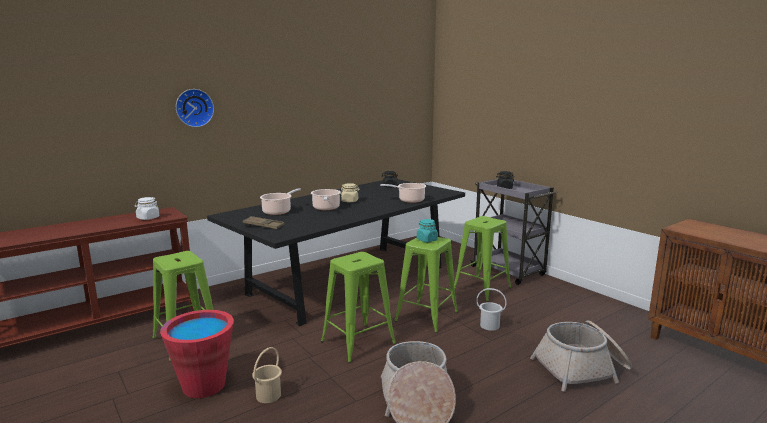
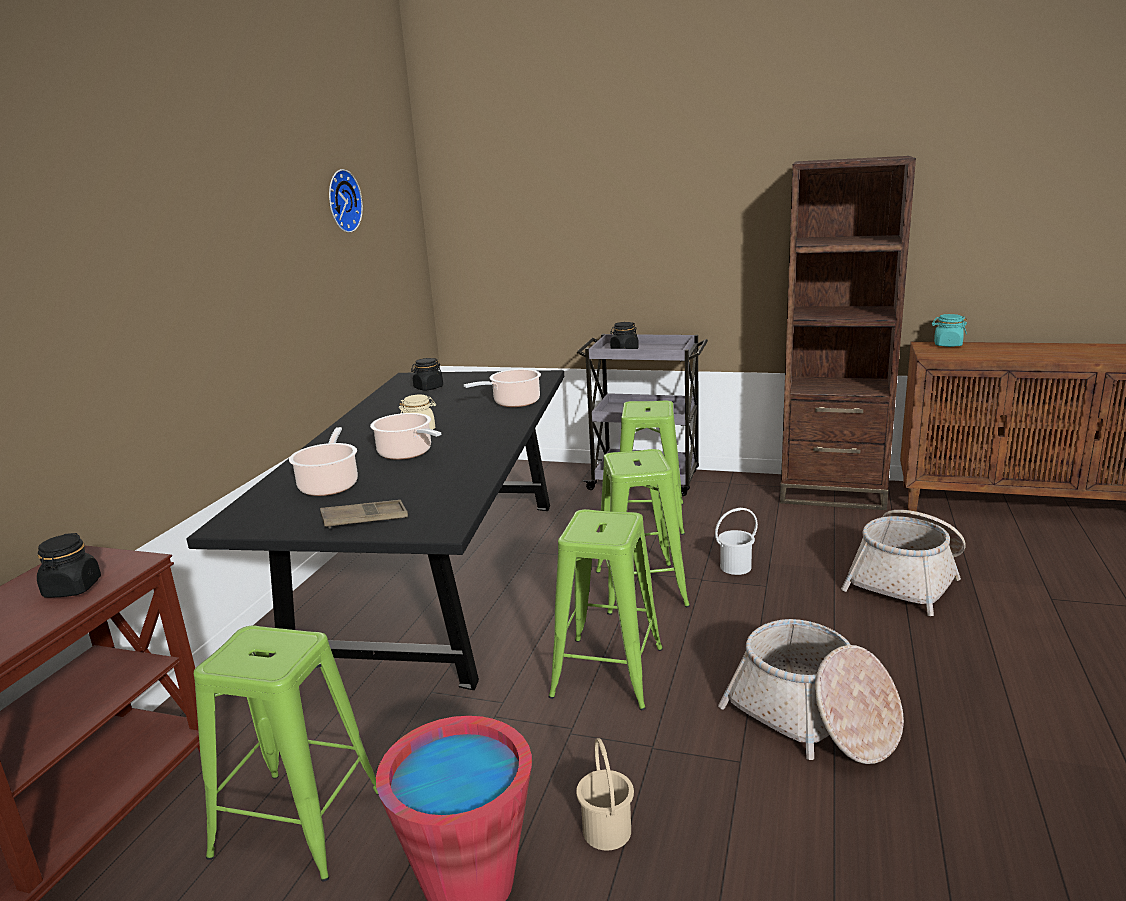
camera: 35 degrees left, 5 degrees up
(148, 218) = (72, 588): white jar -> black jar
(194, 108) = (68, 291): wall clock -> wall clock (341, 201)
(426, 240) = (631, 460): turquoise jar -> turquoise jar (947, 345)
(613, 312) = (832, 493): none -> brown bookcase

